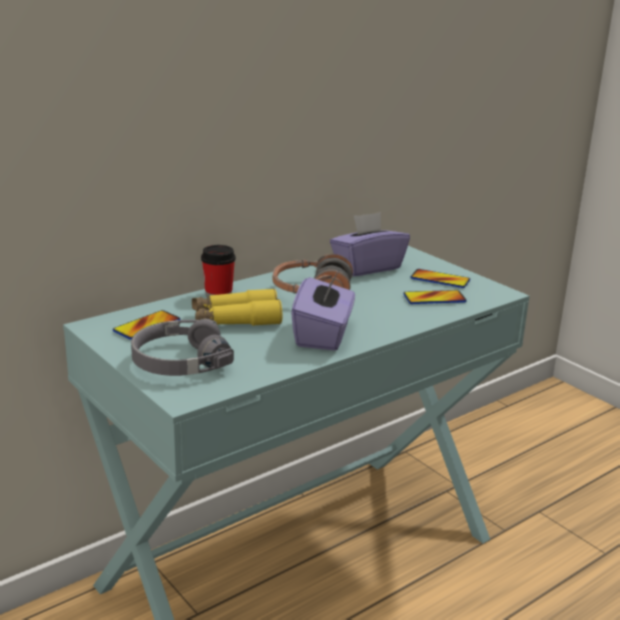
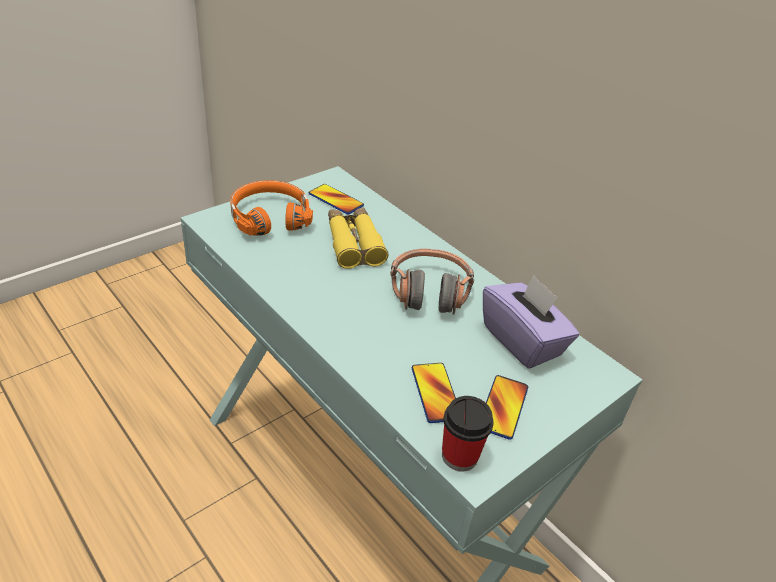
camera: 85 degrees right, 15 degrees up
(179, 361) = (269, 217): grey headphones -> orange headphones
(218, 294) = (411, 234): cup -> cup (459, 456)
(323, 335) = (322, 295): purple tissue box -> none

